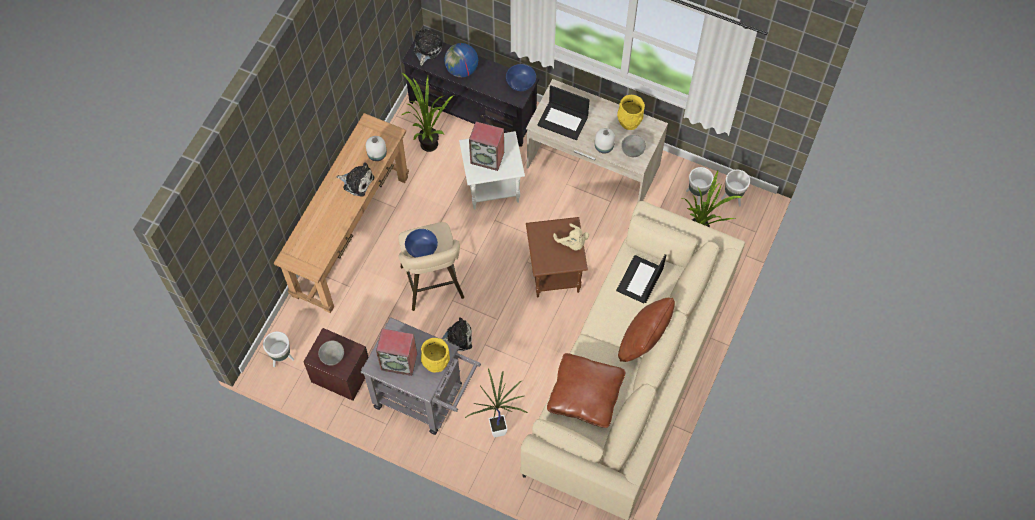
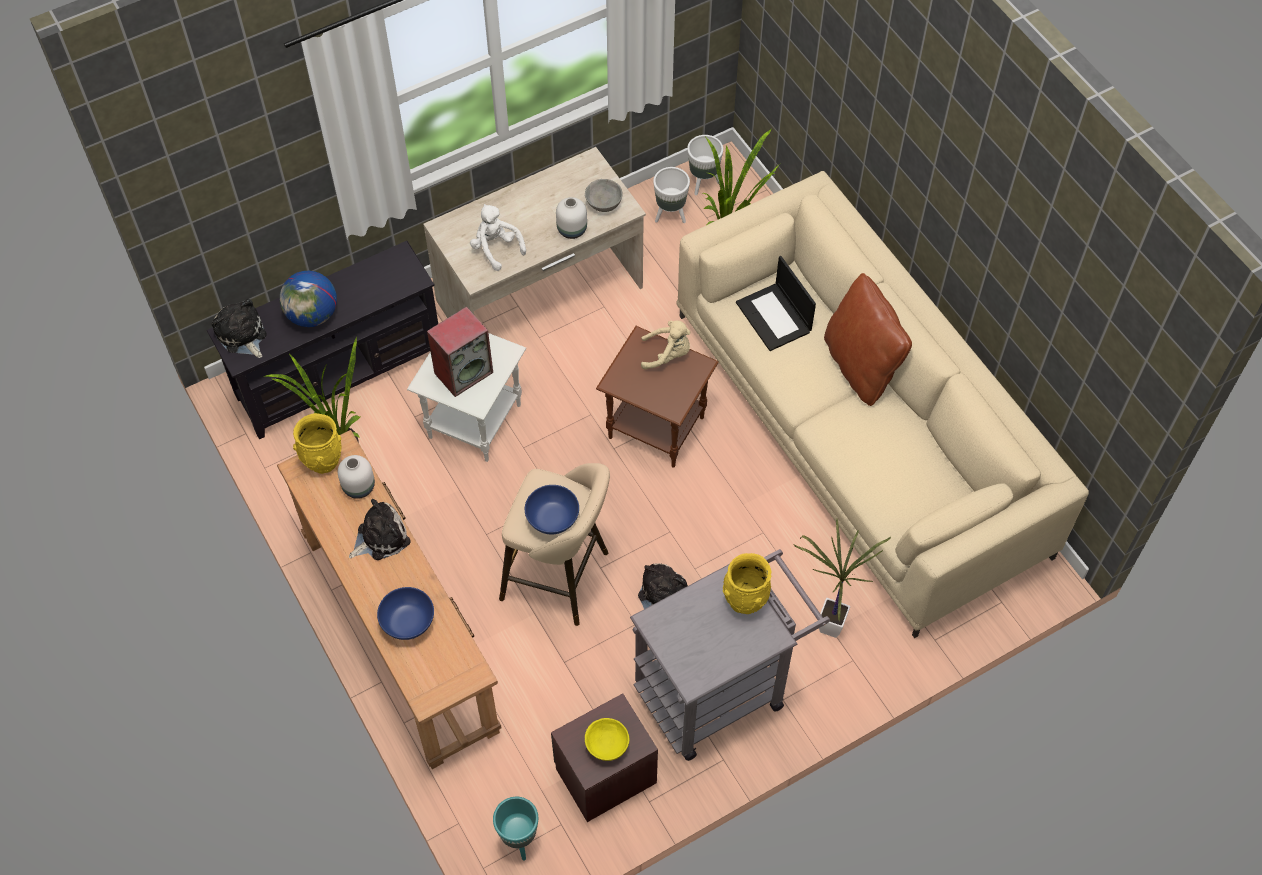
camera: 55 degrees left, 5 degrees down
(282, 358) = (519, 840): white planter -> turquoise planter
(332, 357) = (606, 746): grey bowl -> yellow bowl
(399, 361) = (708, 644): speaker -> none
(520, 84) = (396, 264): blue bowl -> blue bowl (408, 623)
(563, 120) = (496, 248): laptop -> white plush toy
(585, 394) = (889, 471): brown pillow -> none
(629, 123) = (560, 184): yellow vase -> yellow vase (323, 461)

